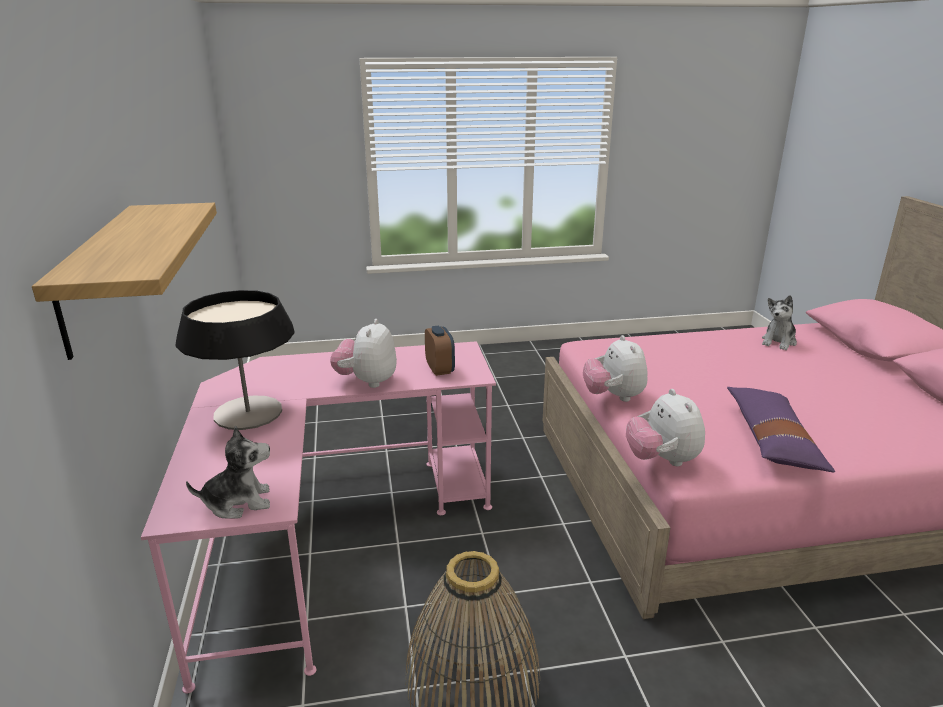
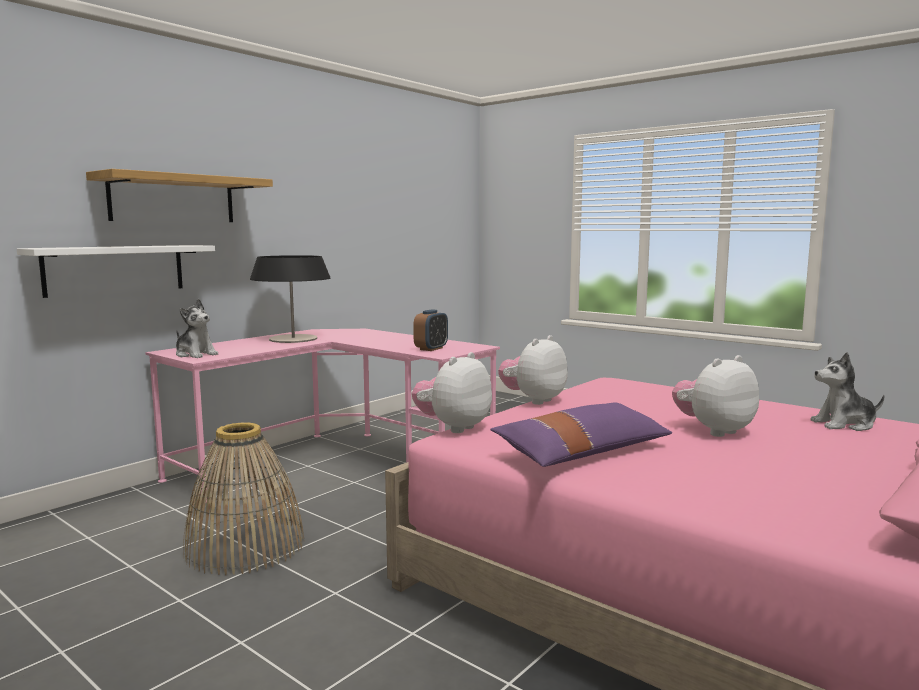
camera: 50 degrees right, 15 degrees down
(91, 437) = (115, 269): none -> white shelf
(367, 381) = (377, 343): plush toy -> plush toy (713, 431)

